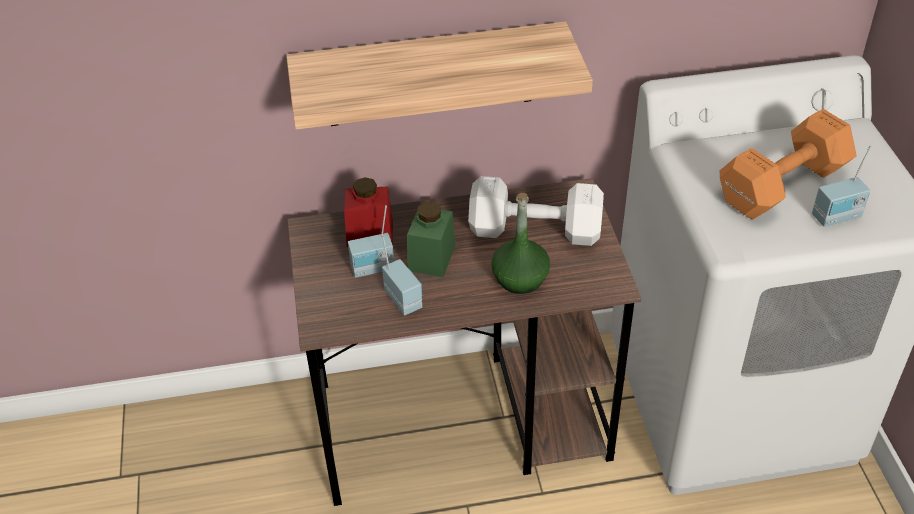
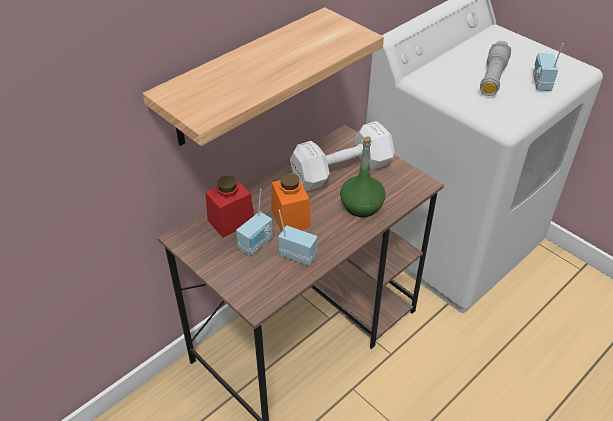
camera: 35 degrees left, 0 degrees up
(431, 258) = (290, 218): green jar -> orange jar
(779, 186) = (493, 77): orange dumbbell -> grey flashlight
(837, 218) = (540, 83): radio -> radio turned 150 degrees clockwise

